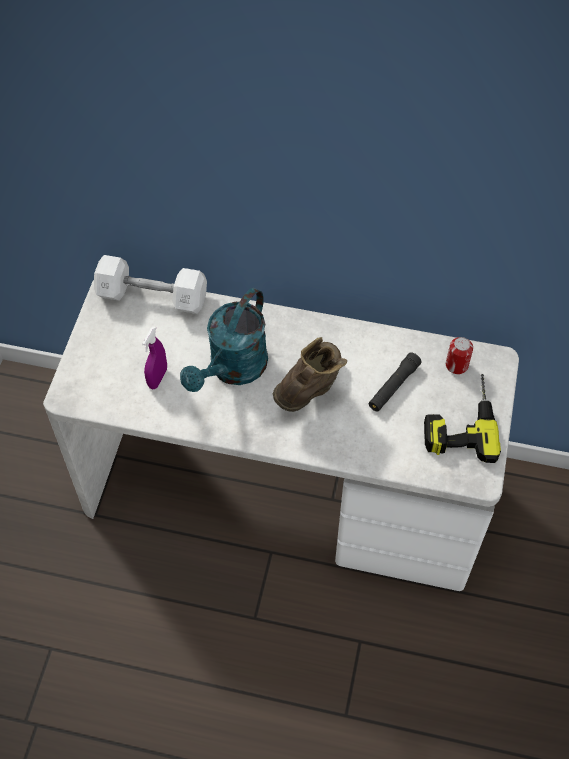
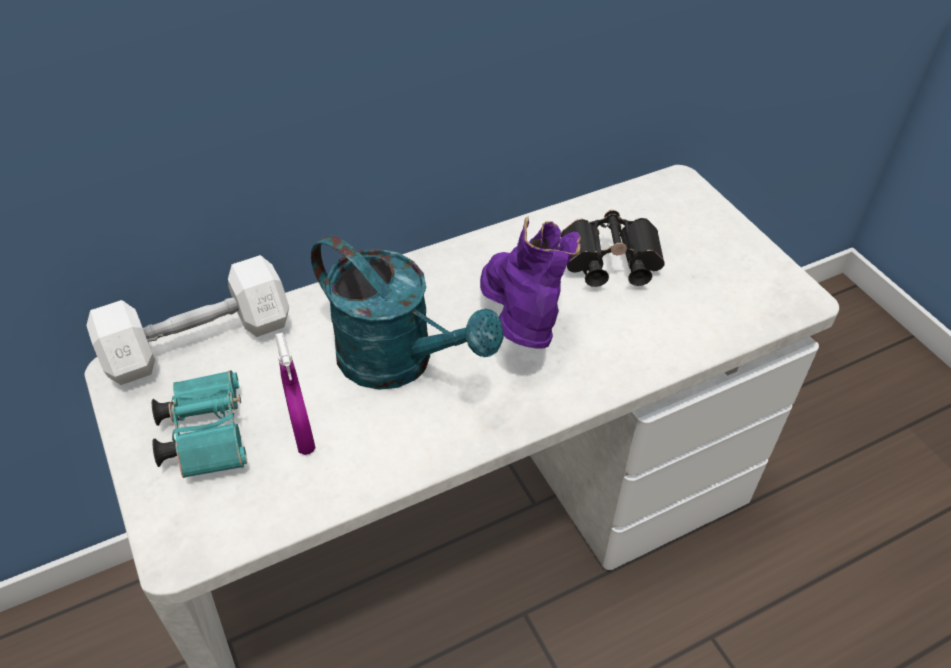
camera: 40 degrees left, 10 degrees down
(119, 348) = (207, 433): none -> turquoise binoculars
(233, 370) = (399, 362): turquoise watering can -> turquoise watering can turned 45 degrees counterclockwise
(311, 390) = (521, 325): brown boot -> purple boot
(393, 386) = (607, 265): black flashlight -> black binoculars
(456, 365) = (646, 208): can -> none
(459, 420) = (712, 257): power drill -> none

